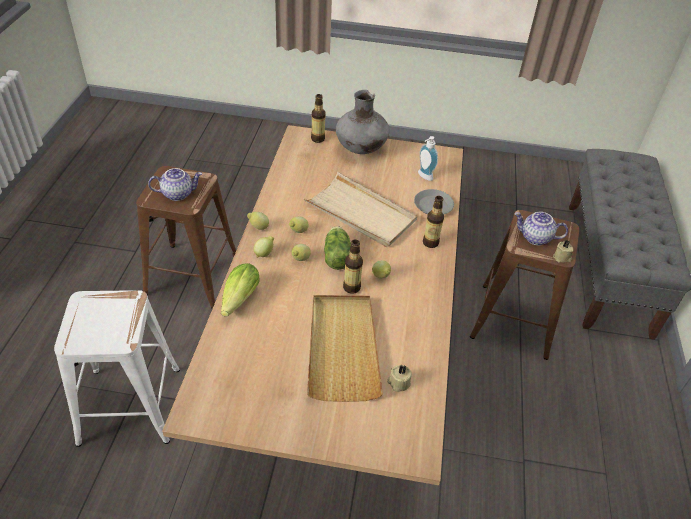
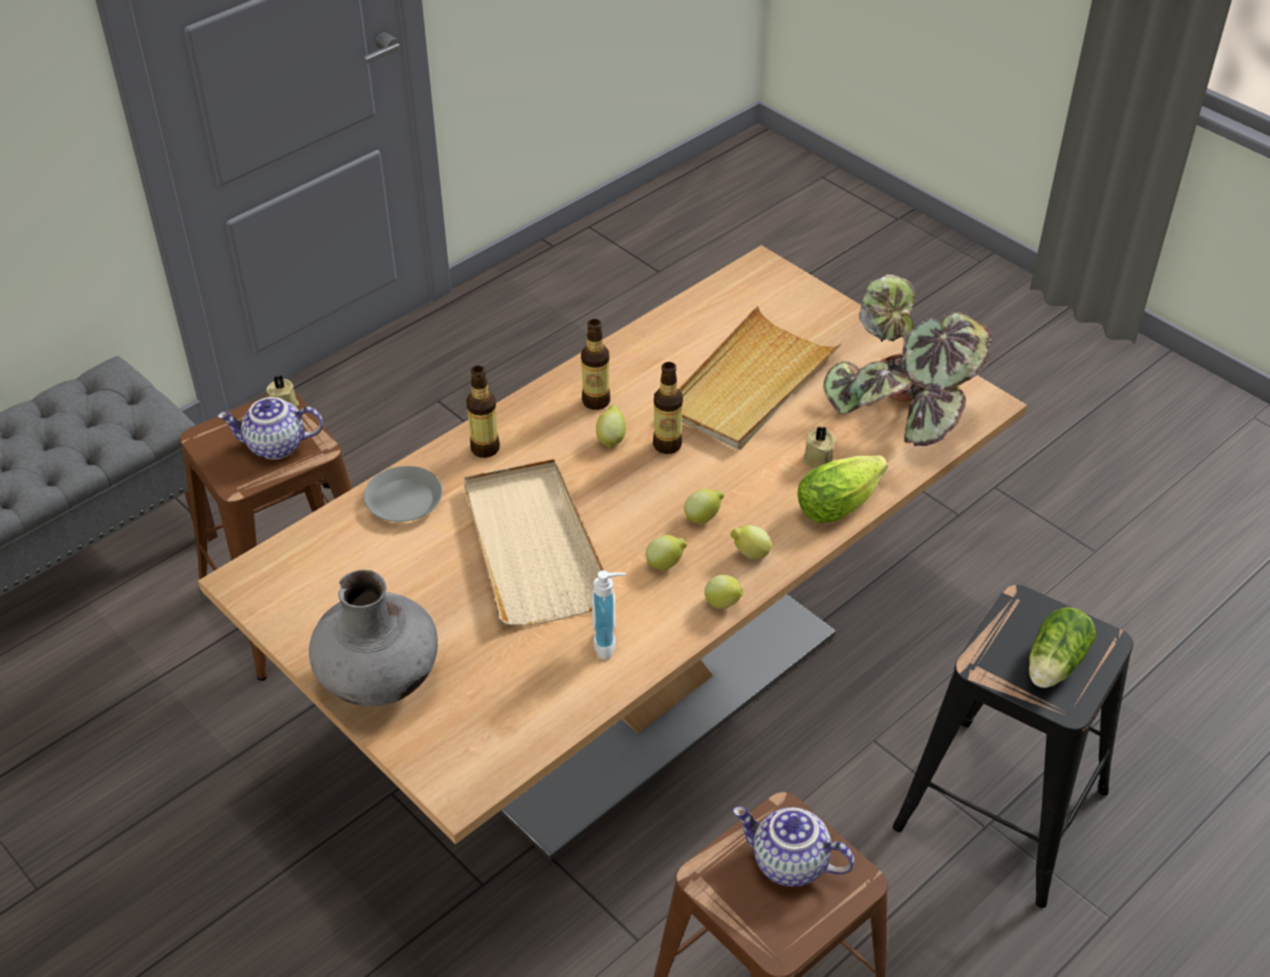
camera: 140 degrees left, 0 degrees up
(129, 405) = (1003, 810): white stool -> black stool
(239, 379) = (904, 411): none -> potted plant
(318, 139) = (434, 753): bottle -> bottle (596, 401)
(337, 255) = (641, 498): lettuce -> lettuce (1053, 666)
(398, 383) = (719, 325): beige candle -> beige candle (818, 461)
(423, 176) = (347, 559): soap dispenser -> soap dispenser (609, 643)
(535, 238) = (275, 447): teapot -> teapot turned 120 degrees clockwise

